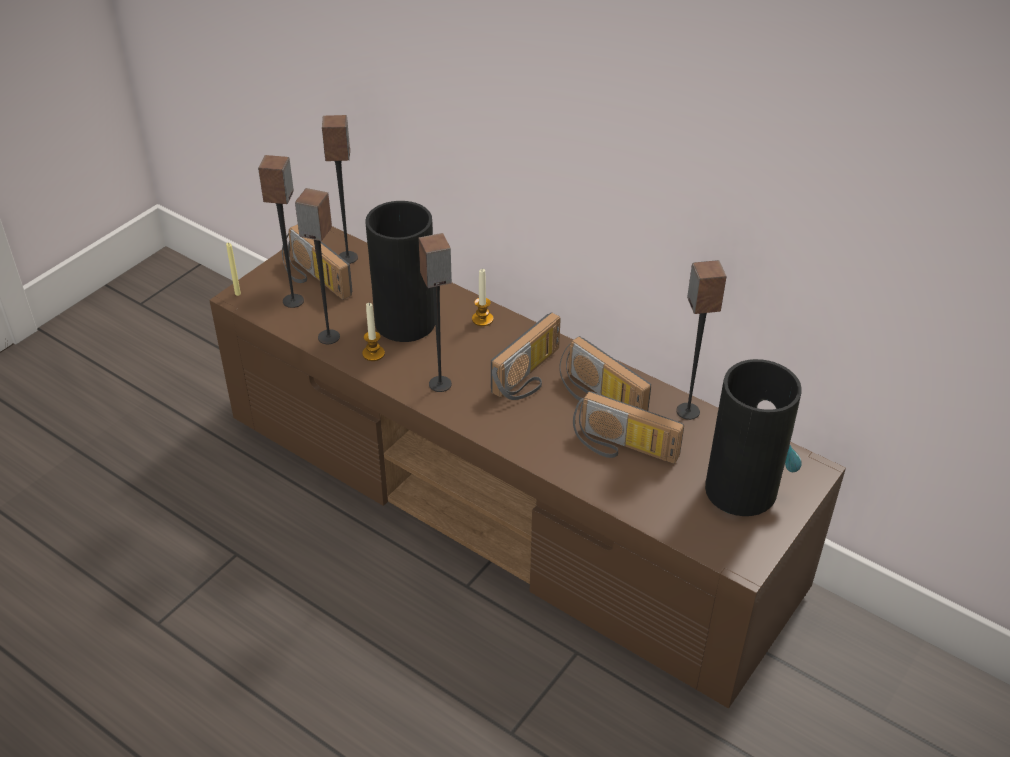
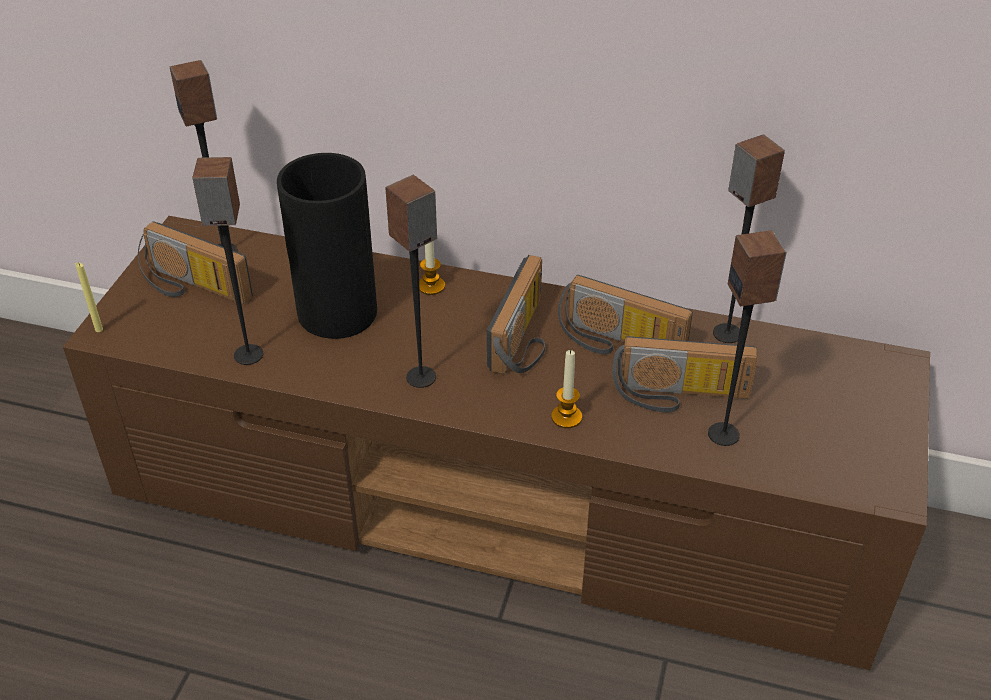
camera: 20 degrees left, 0 degrees up
(293, 301) = (179, 321): speaker -> speaker (724, 434)
(373, 353) = (317, 361): candle -> candle (566, 417)
(742, 489) = (838, 406): vase -> none

